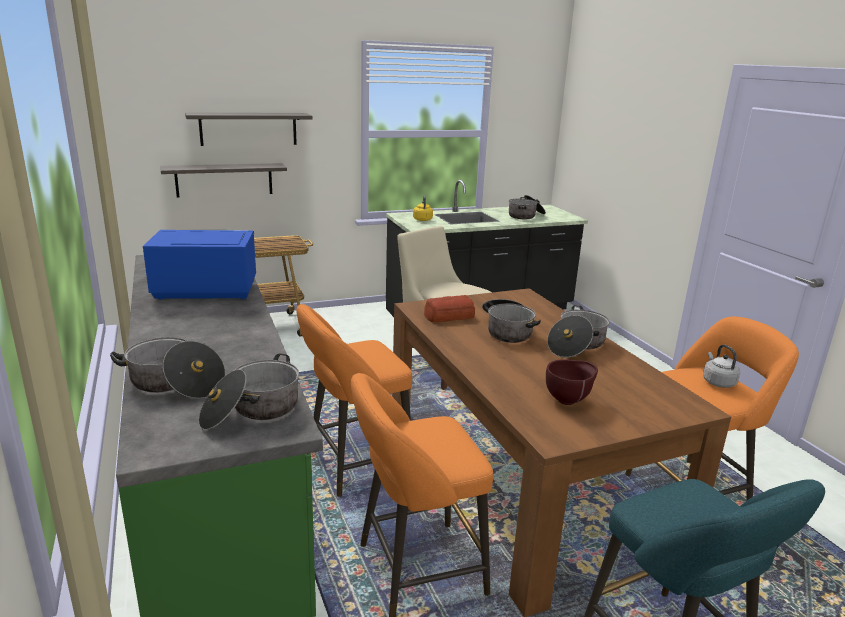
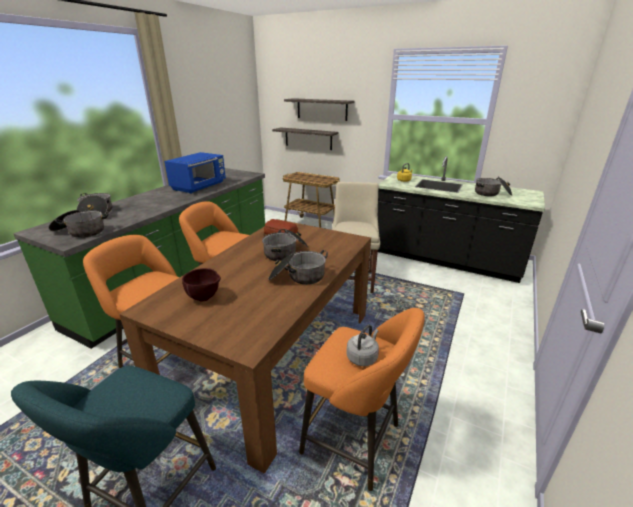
camera: 50 degrees right, 5 degrees up
(205, 291) = (200, 186): blue microwave -> blue microwave turned 75 degrees clockwise

